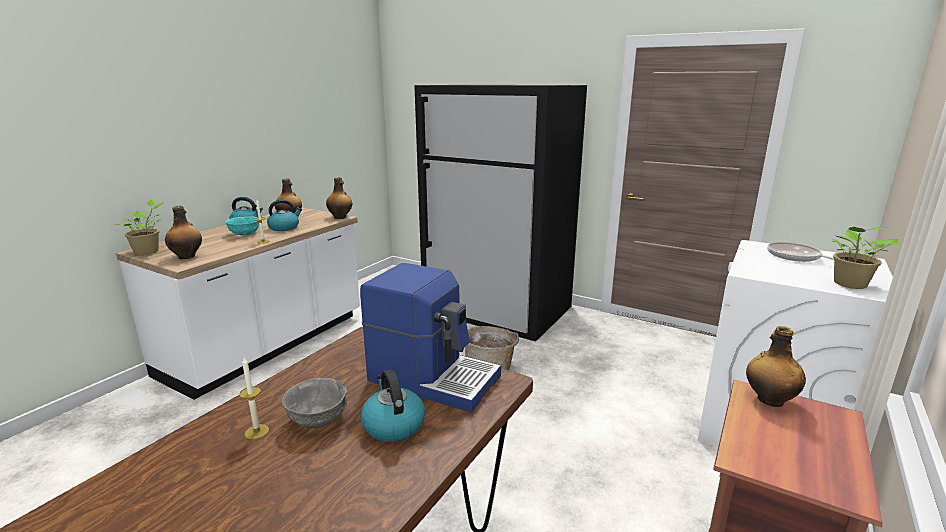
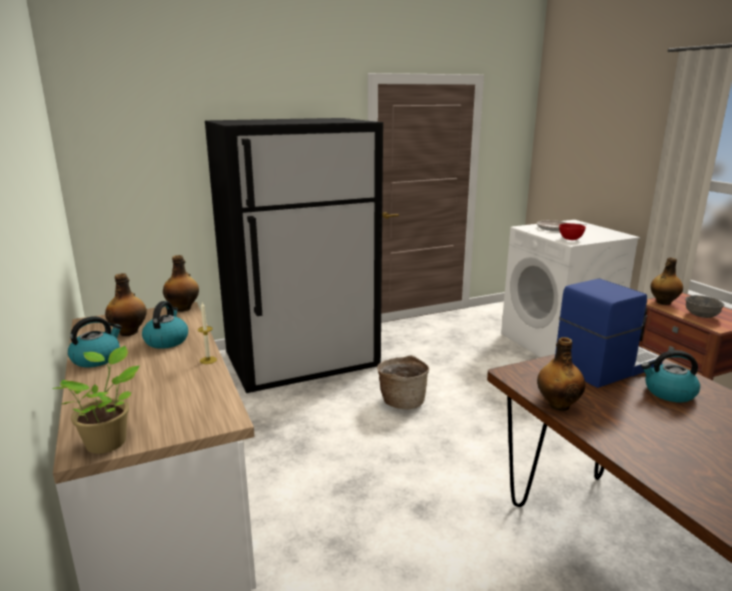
camera: 55 degrees left, 0 degrees up
(187, 256) = (191, 413): bottle -> bottle (558, 405)
(244, 234) = (146, 366): turquoise bowl -> none
(257, 431) = (660, 444): candle -> none
(318, 418) = (649, 416): grey bowl -> grey bowl (700, 315)
(763, 270) = (570, 239): none -> red bowl
(849, 284) = (606, 235): potted plant -> none

